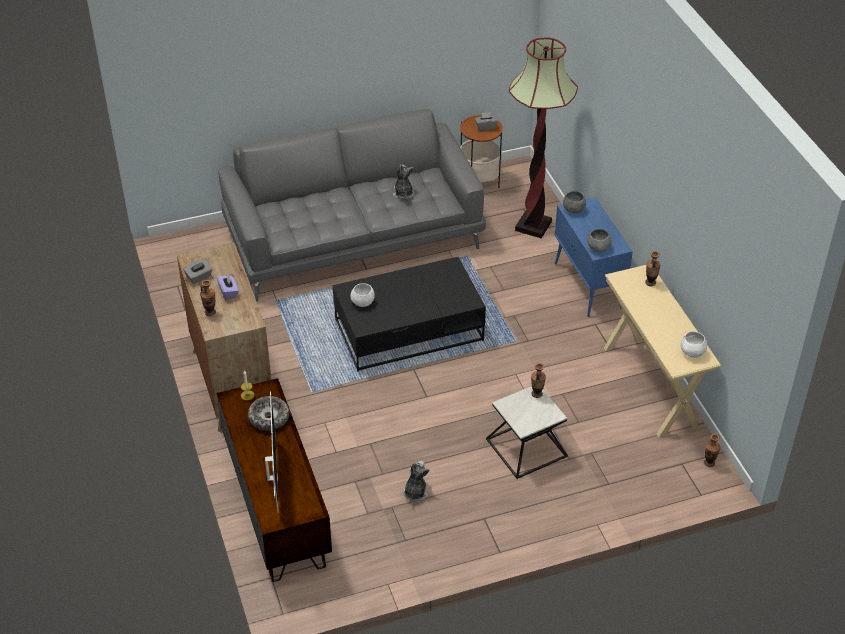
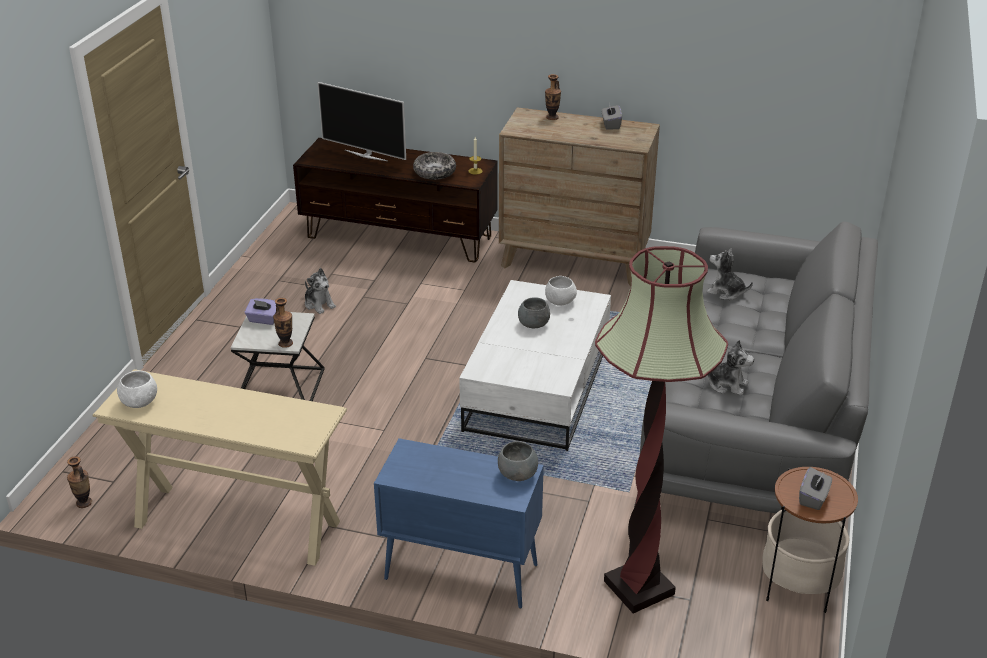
camera: 125 degrees right, 10 degrees down
(228, 292) = (570, 131): purple tissue box -> purple tissue box (263, 320)
(301, 225) = (726, 292): none -> plush toy
(409, 329) = (537, 388): black coffee table -> white coffee table
(598, 248) = (415, 455): grey bowl -> grey bowl (534, 324)
(650, 282) = (282, 434): vase -> none

